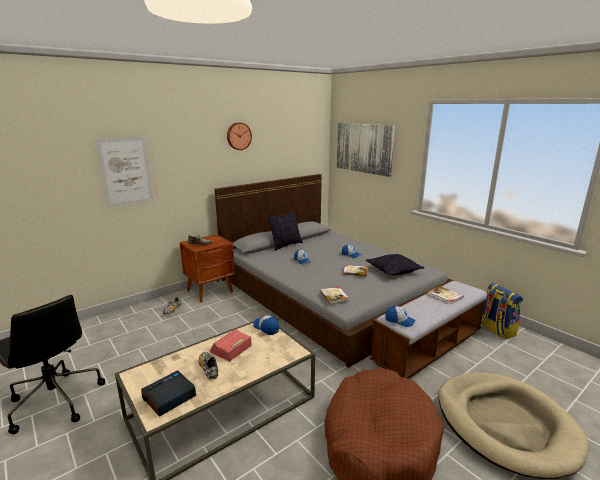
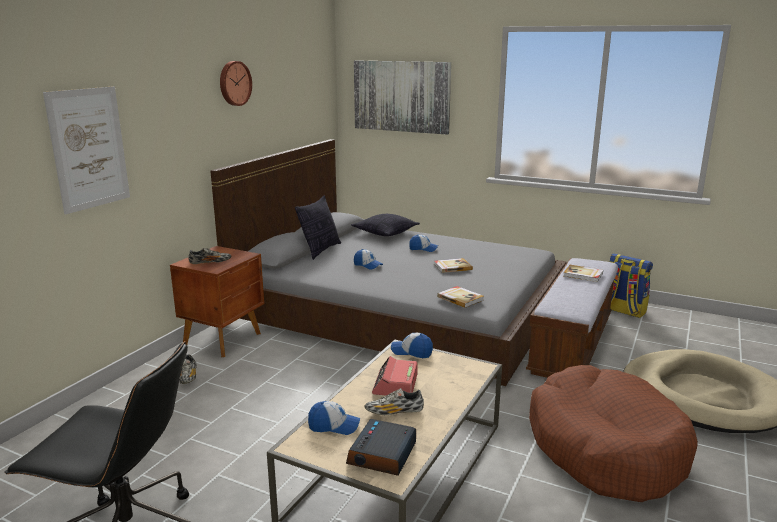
camera: 25 degrees left, 0 degrees up
(208, 369) = (394, 412): shoe -> shoe turned 45 degrees counterclockwise
(393, 271) = (495, 259): pillow -> pillow (385, 233)
(399, 321) = (565, 308): cap -> cap (334, 426)

